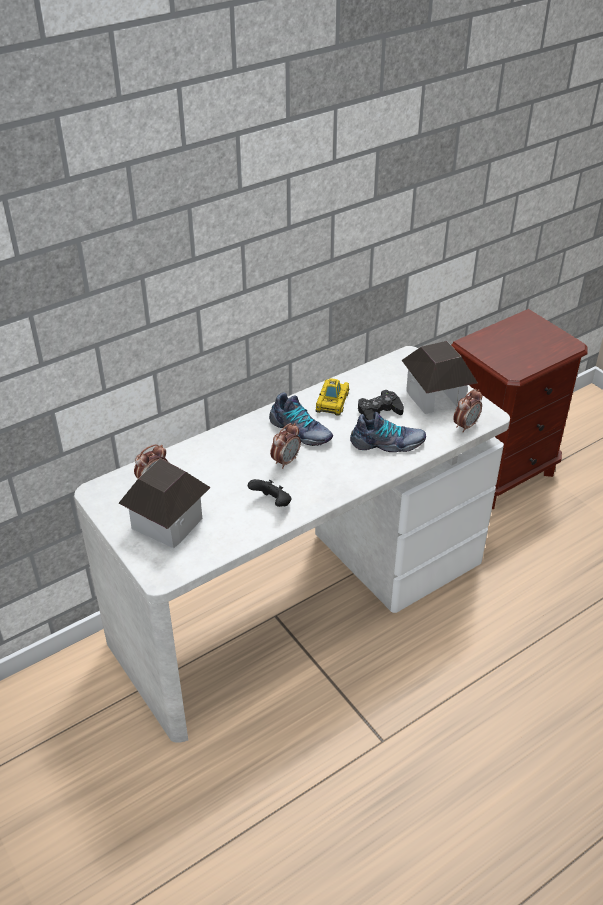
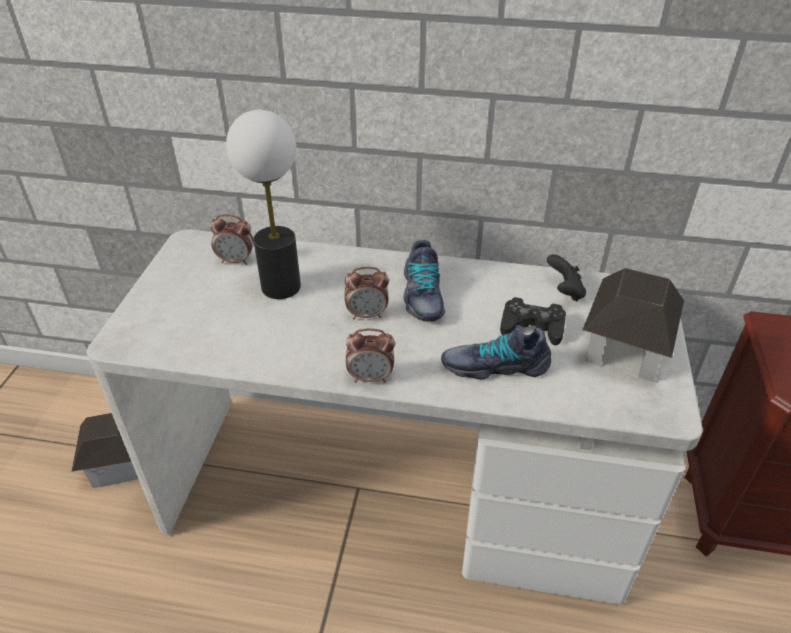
camera: 45 degrees right, 0 degrees up
(168, 522) = (193, 301): toy house -> toy house (118, 464)
(209, 479) = (280, 287): none -> table lamp
(272, 503) = (296, 345): black game controller -> black game controller (564, 292)
(332, 402) = (496, 287): toy car -> none
(387, 444) = (494, 365): shoe -> shoe turned 135 degrees clockwise
(465, 426) = (620, 406): alarm clock -> alarm clock (371, 377)

